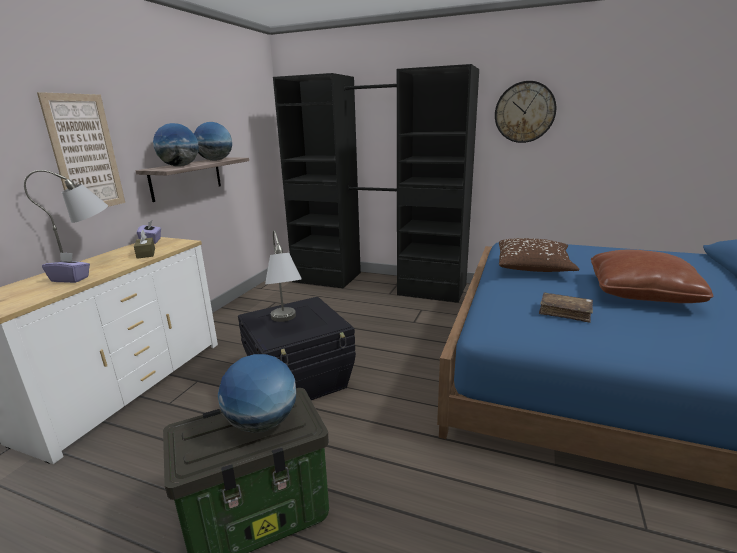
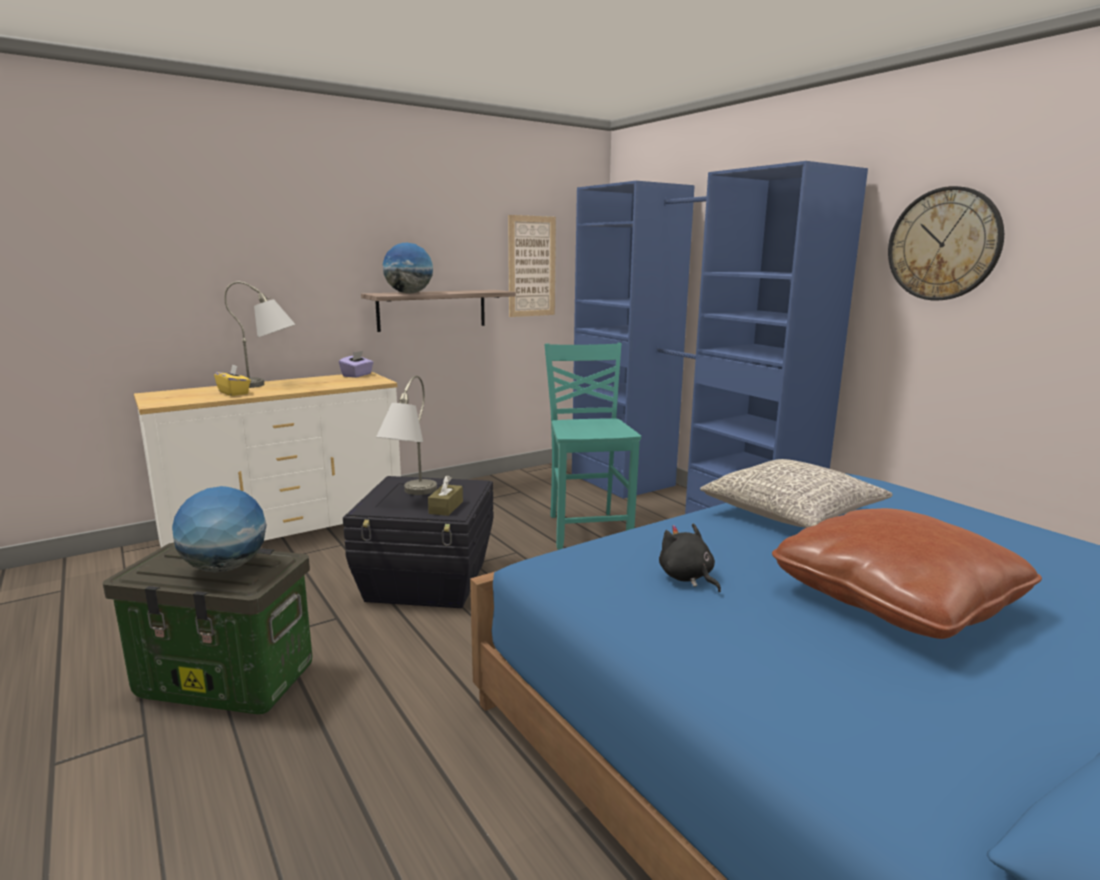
camera: 35 degrees right, 5 degrees down
(70, 279) = (234, 393): purple tissue box -> yellow tissue box
(85, 153) = (302, 270): picture -> picture (531, 266)
(146, 253) = (328, 384): brown tissue box -> brown tissue box (446, 507)
(215, 160) = (467, 291): globe -> none
(349, 312) = (587, 529): none -> turquoise chair
(378, 283) = (680, 505): black wardrobe -> blue wardrobe
(533, 267) = (792, 513): brown pillow -> grey pillow
(565, 312) = (687, 577): brown book -> black plush toy

